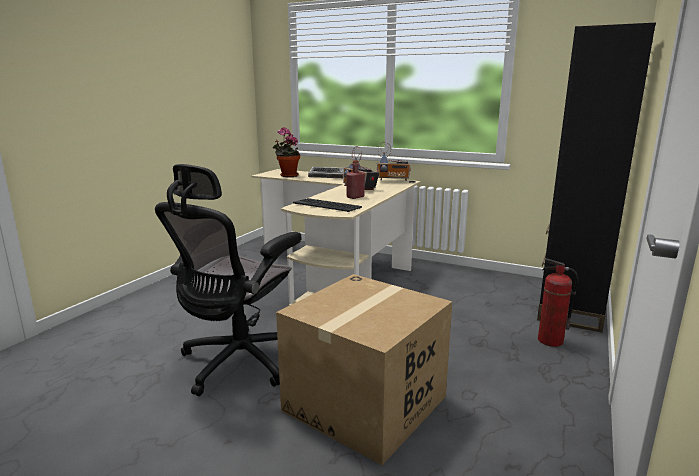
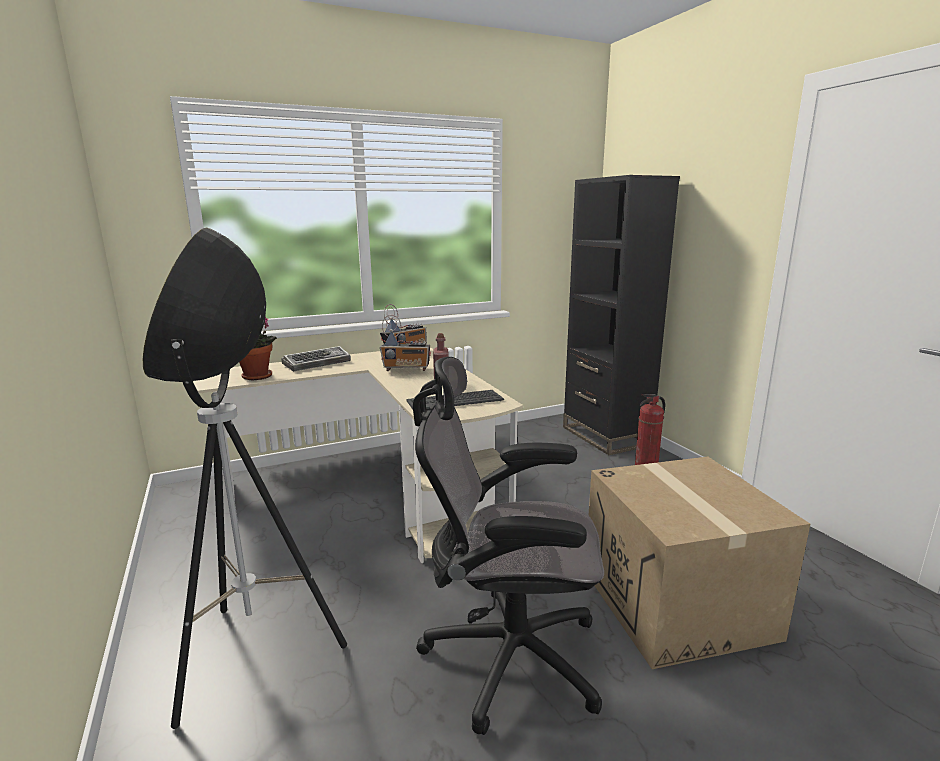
camera: 50 degrees left, 0 degrees up
(178, 305) = (256, 657): none -> floor lamp
(240, 362) = (511, 658): office chair -> office chair turned 120 degrees clockwise

